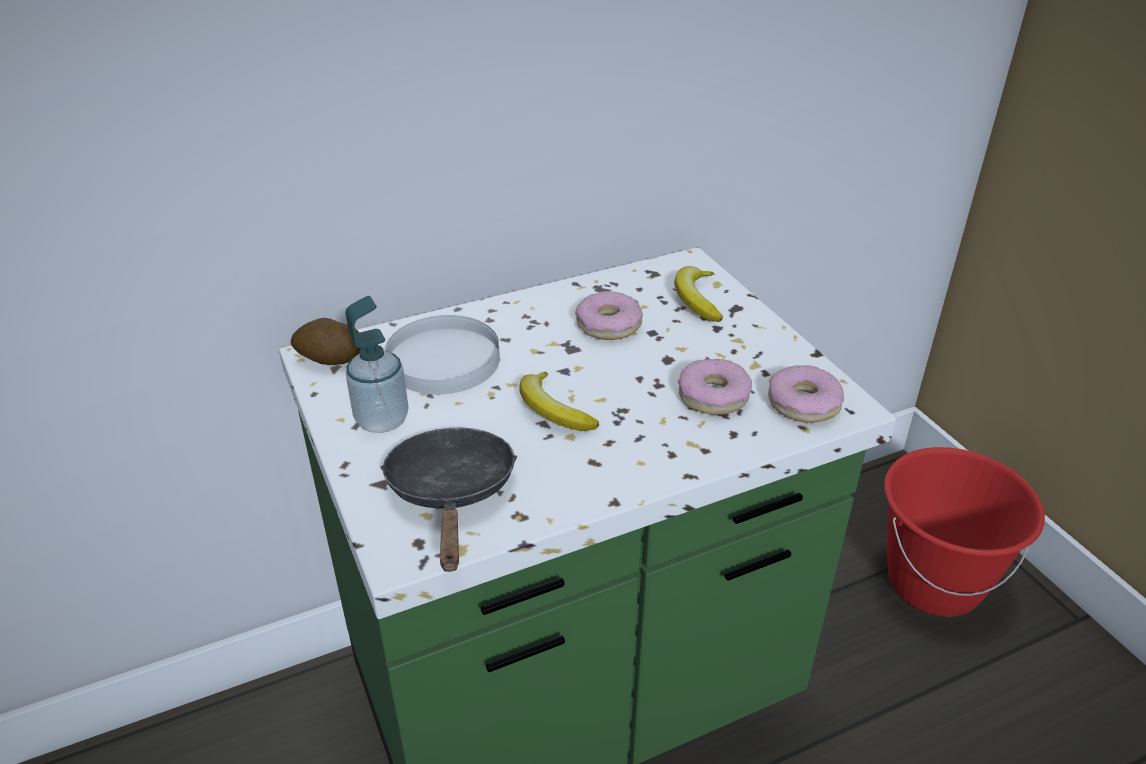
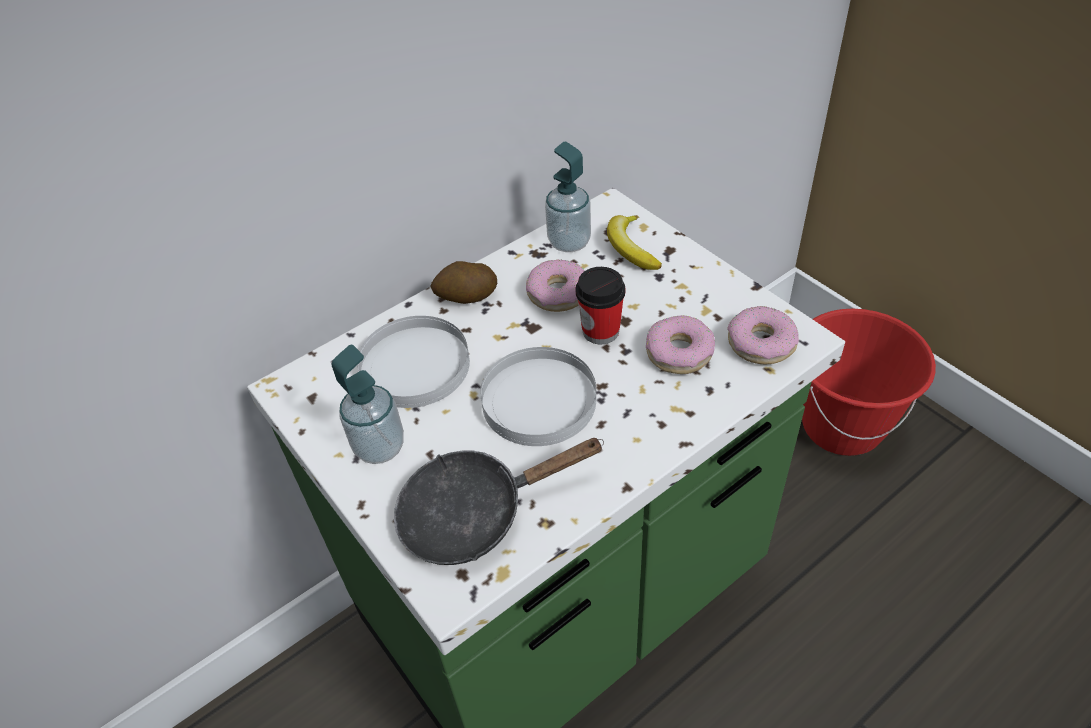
camera: 10 degrees left, 10 degrees up
(330, 359) = (303, 388): potato -> potato (466, 297)
(452, 494) = (475, 513): black frying pan -> black frying pan turned 90 degrees counterclockwise
(553, 410) = (538, 400): banana -> white plate
(636, 284) = (569, 242): none -> soap dispenser
(639, 363) = (600, 331): none -> cup

